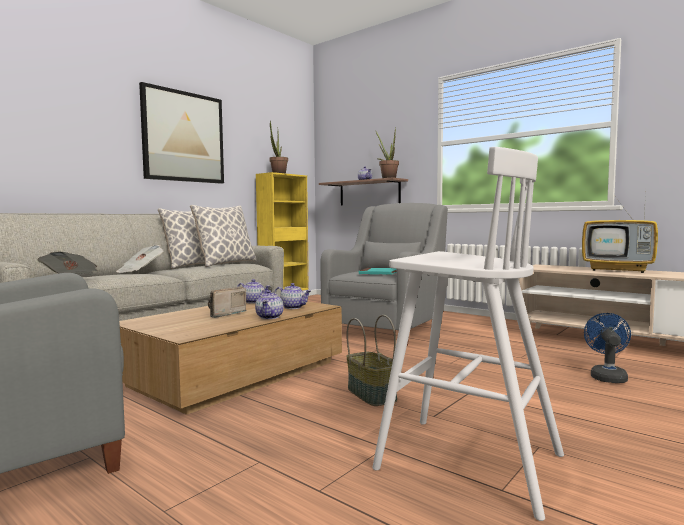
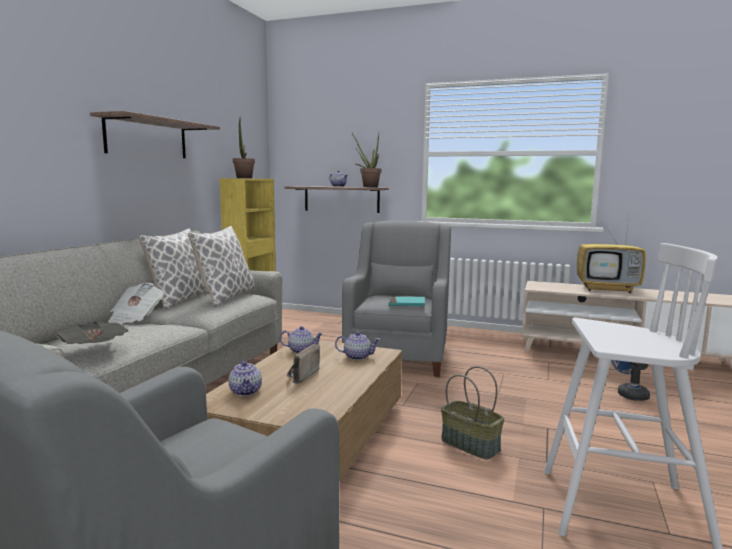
camera: 20 degrees left, 5 degrees up
(183, 137) = (147, 138): picture -> shelf
(270, 317) = (357, 376): teapot -> teapot (246, 391)

